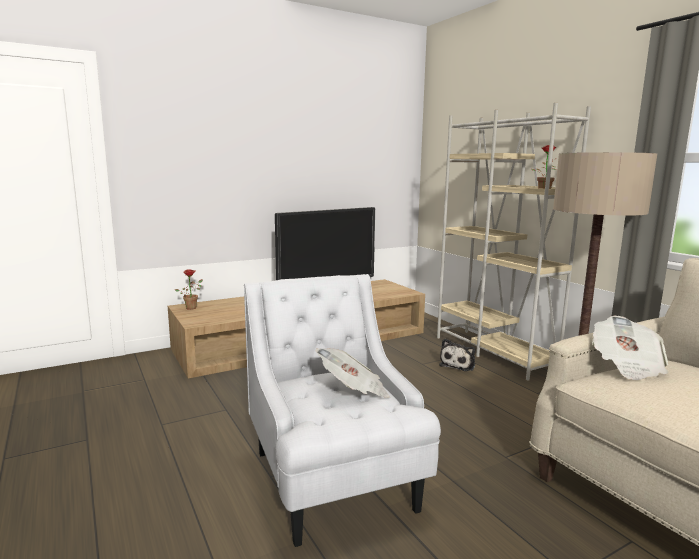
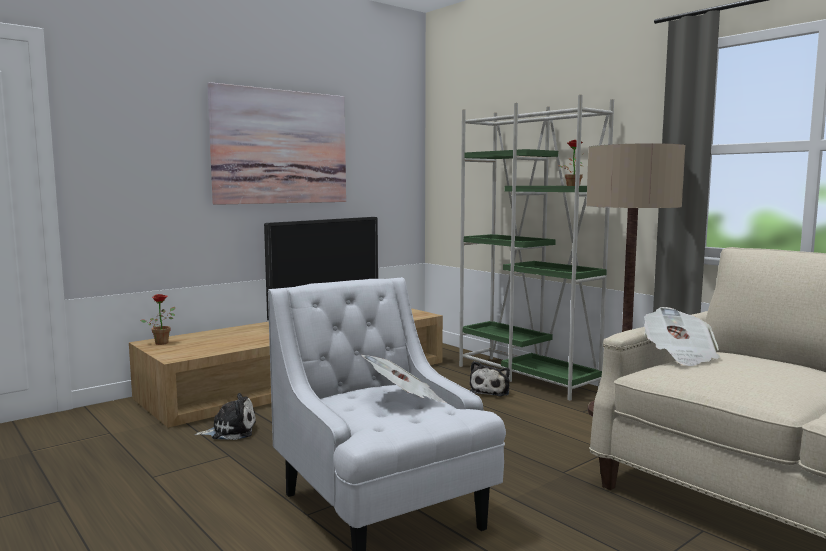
camera: 10 degrees left, 5 degrees down
(234, 386) = (230, 431): none -> plush toy
(294, 148) = (281, 147): none -> picture
(493, 353) = (526, 377): beige bookcase -> green bookcase

